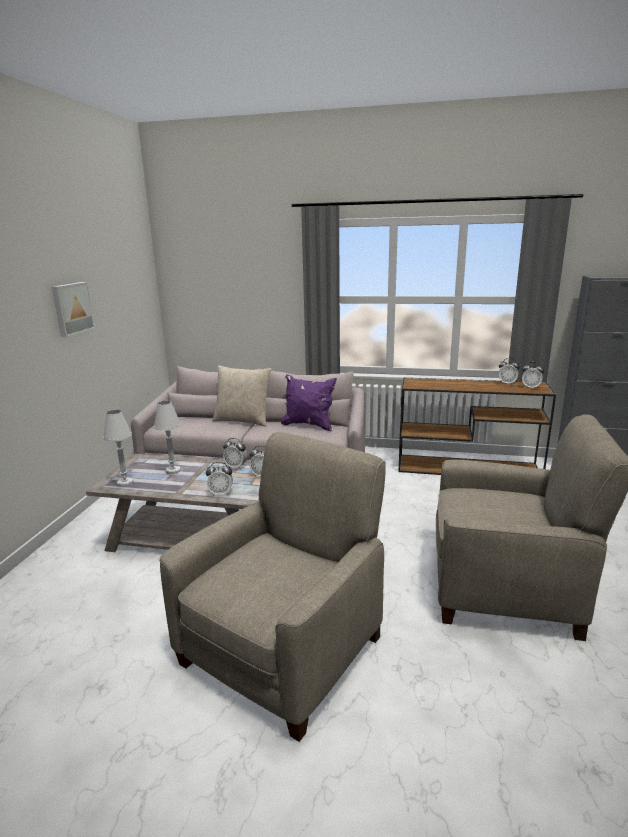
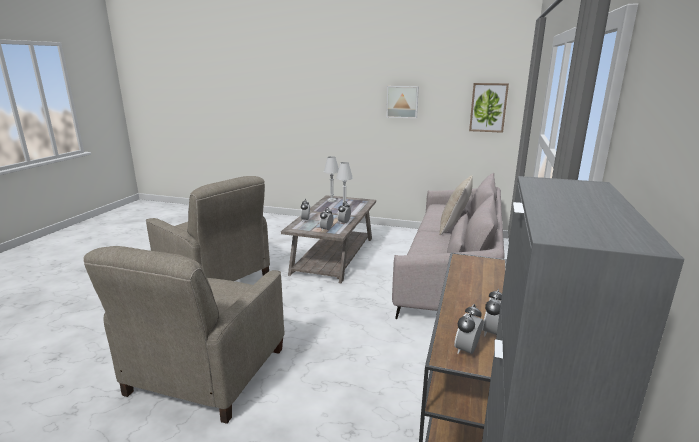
camera: 95 degrees right, 0 degrees up
(138, 297) = (488, 107): none -> picture
(308, 425) = (445, 251): purple pillow -> none

